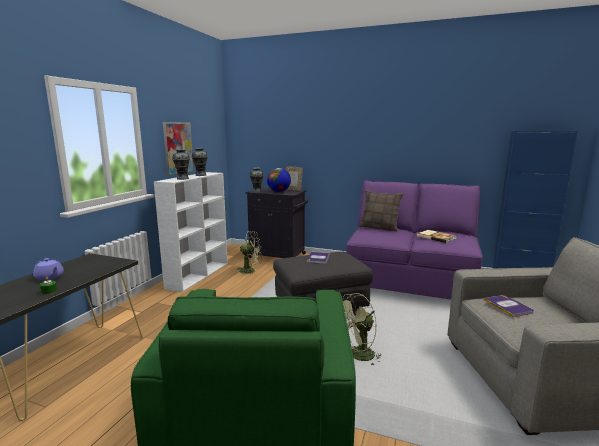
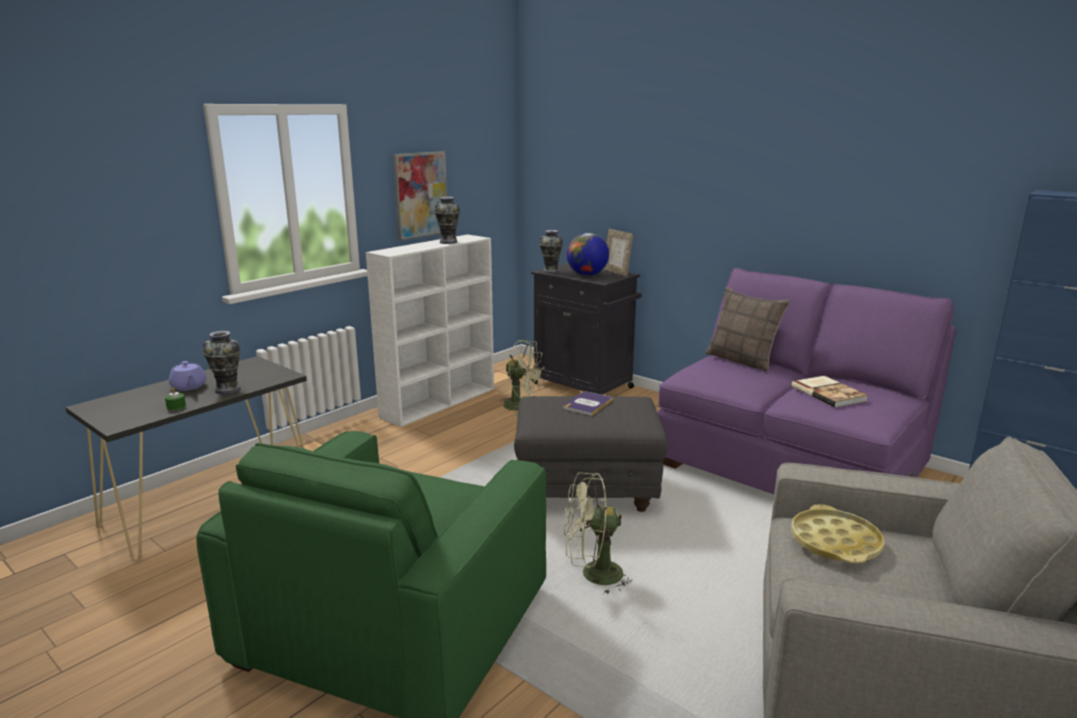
camera: 20 degrees right, 5 degrees up
(182, 178) = (412, 249): vase -> vase (227, 390)
(508, 306) = (835, 542): book -> yellow tray

